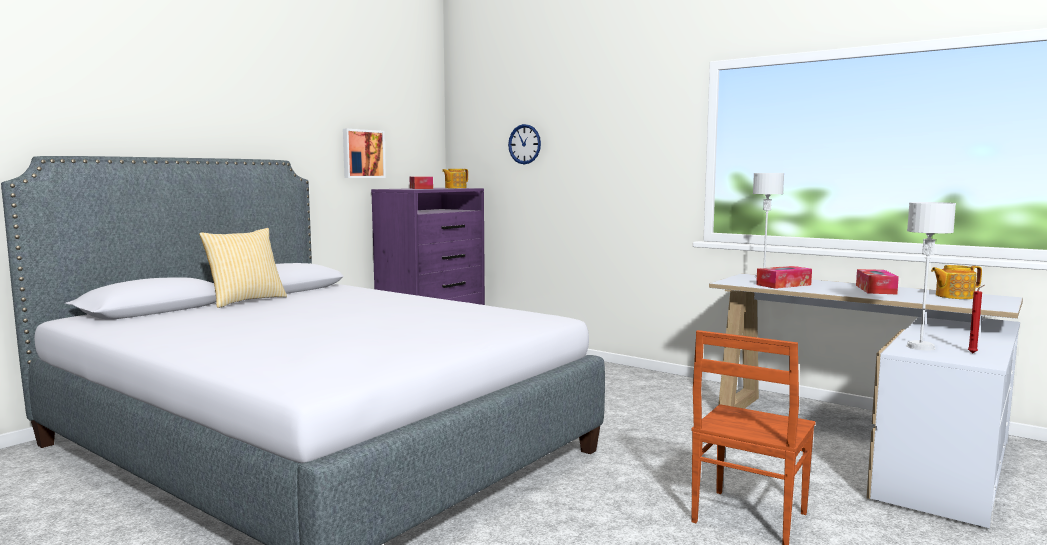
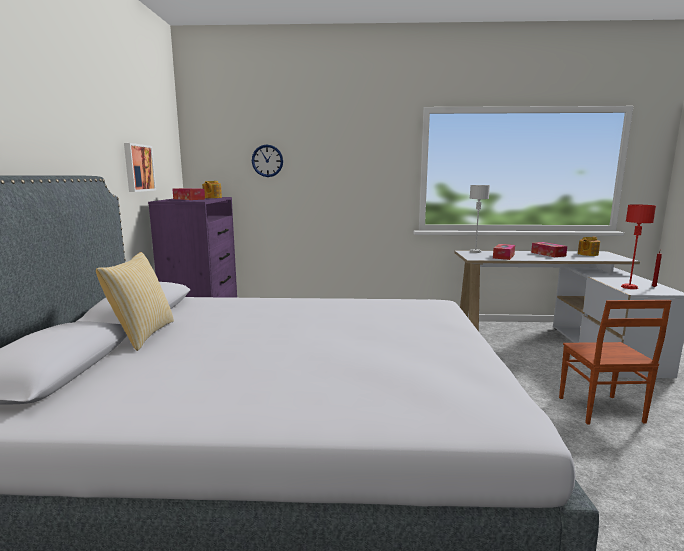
camera: 35 degrees left, 5 degrees up
(920, 347) = (629, 287): grey table lamp -> red table lamp

